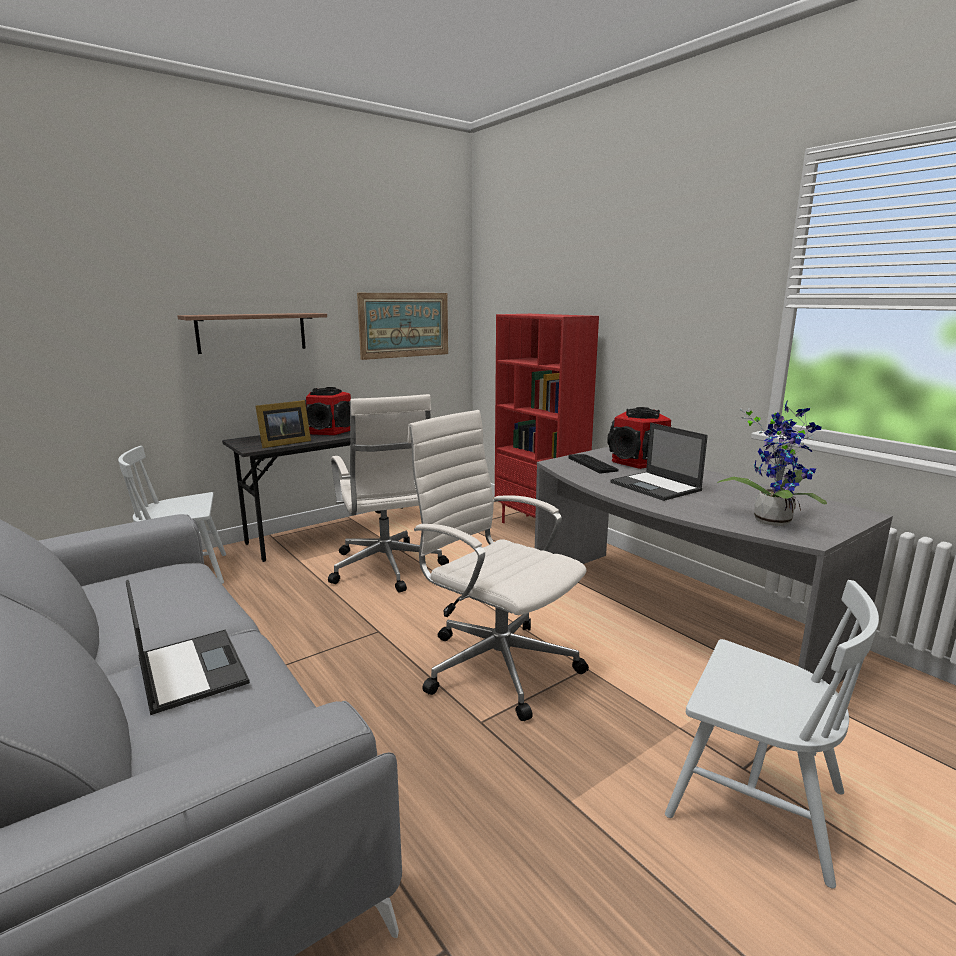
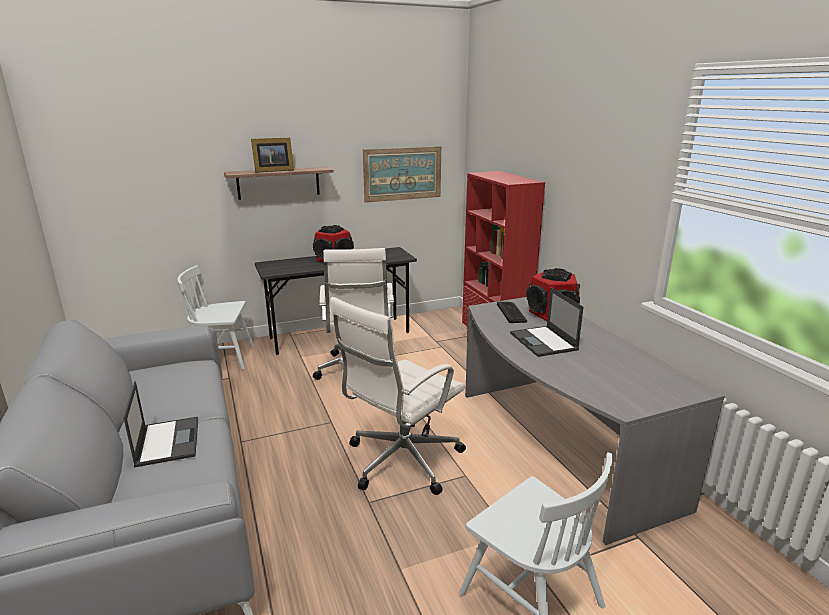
camera: 15 degrees right, 5 degrees up
(283, 443) = (293, 269): picture frame -> picture frame (272, 171)
(496, 664) = (401, 461): white office chair -> white office chair turned 105 degrees counterclockwise
(772, 519) = (611, 386): potted plant -> none

